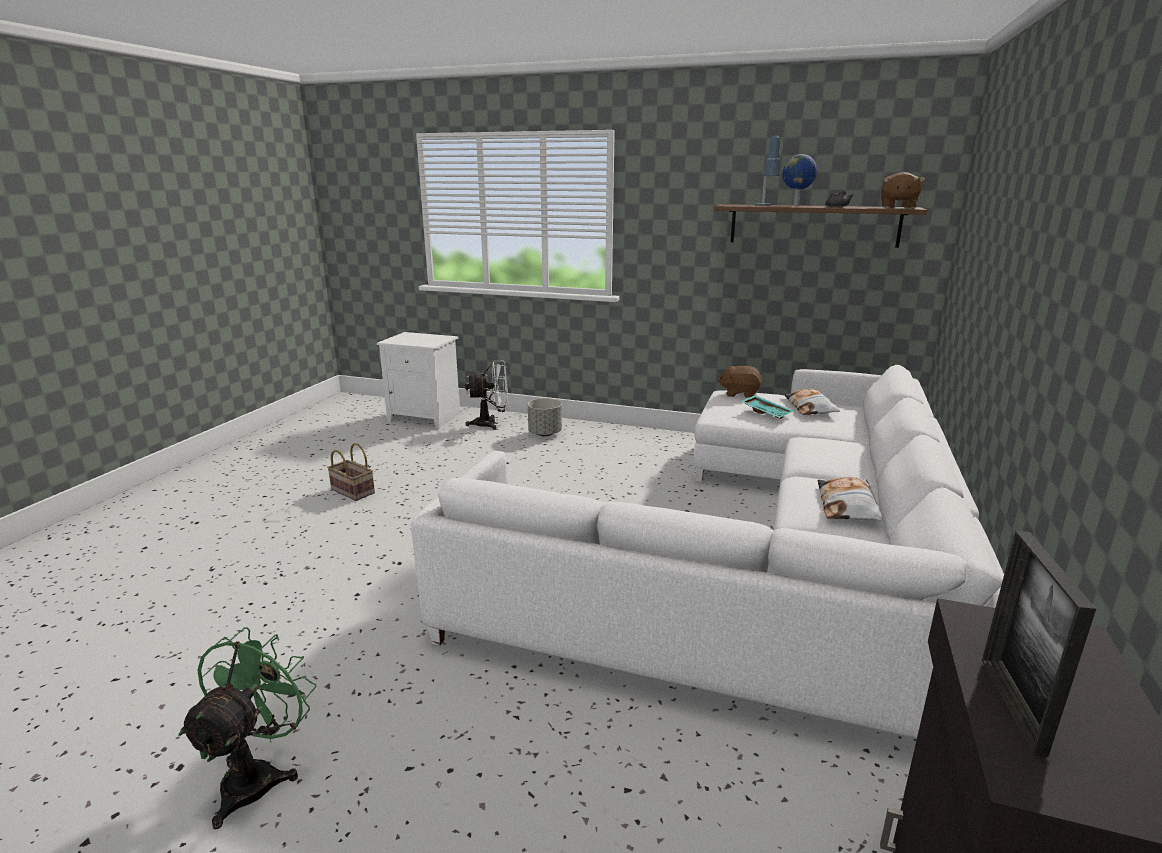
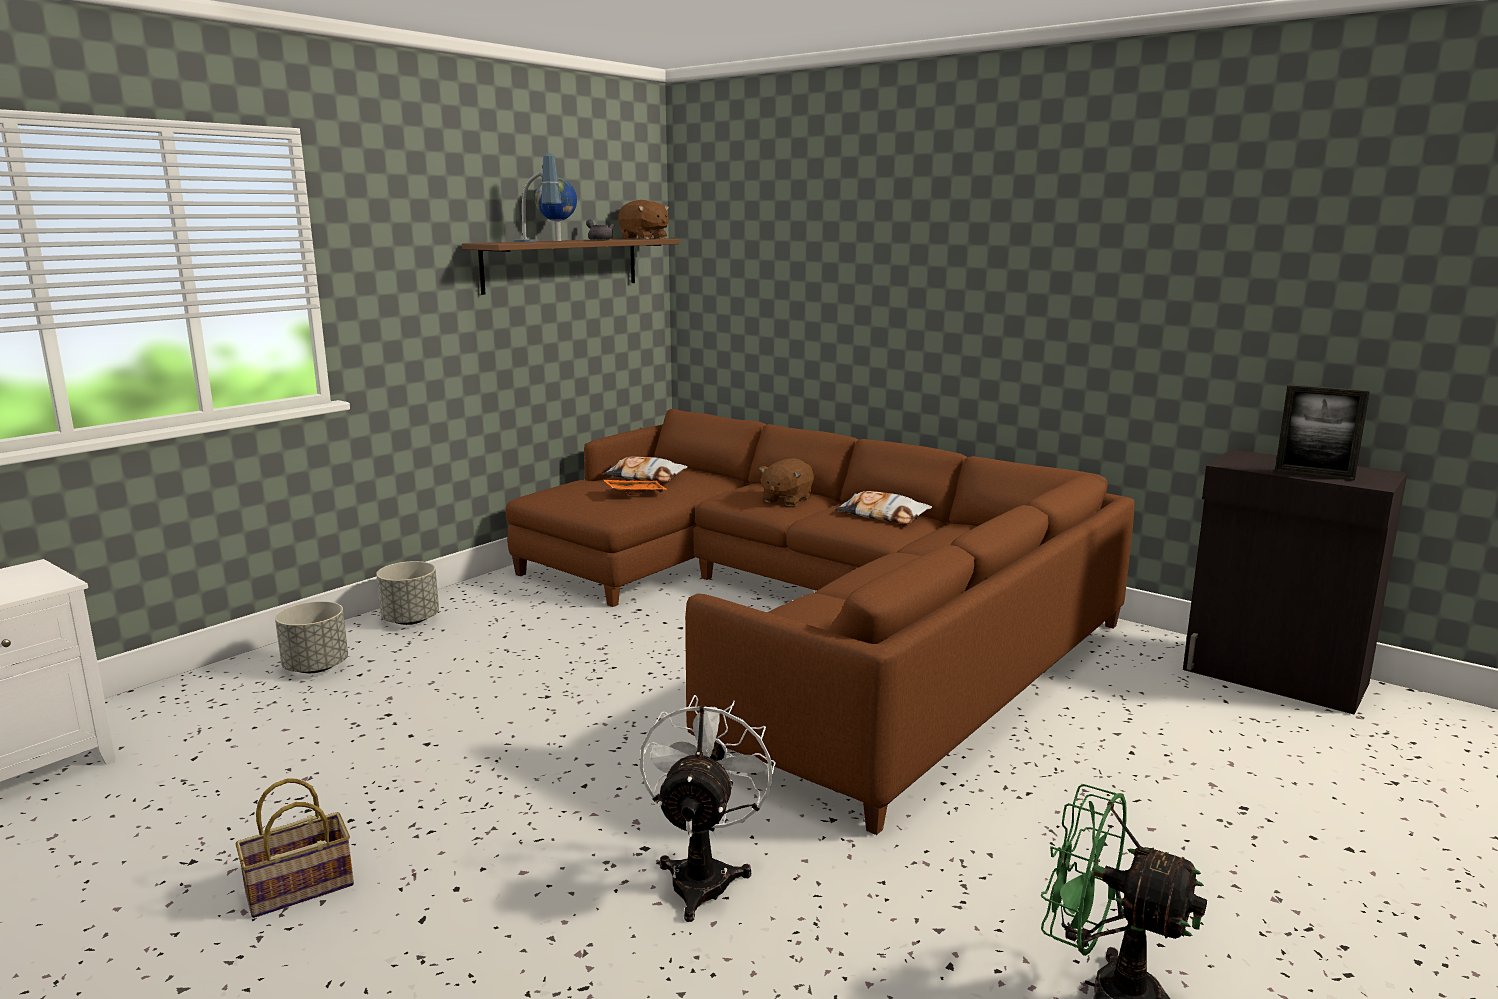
camera: 70 degrees left, 5 degrees down
(491, 424) = (188, 706): white fan -> white fan (704, 875)
(618, 435) = (411, 620): none -> grey planter
(739, 394) = (549, 492): brown plush toy -> brown plush toy (786, 500)
(766, 412) = (634, 492): turquoise tray -> orange tray
(769, 557) = (811, 614): white sofa -> brown sofa

